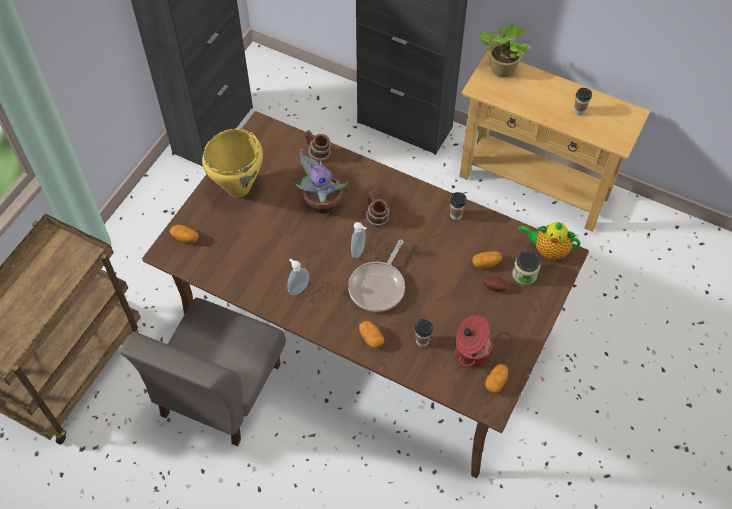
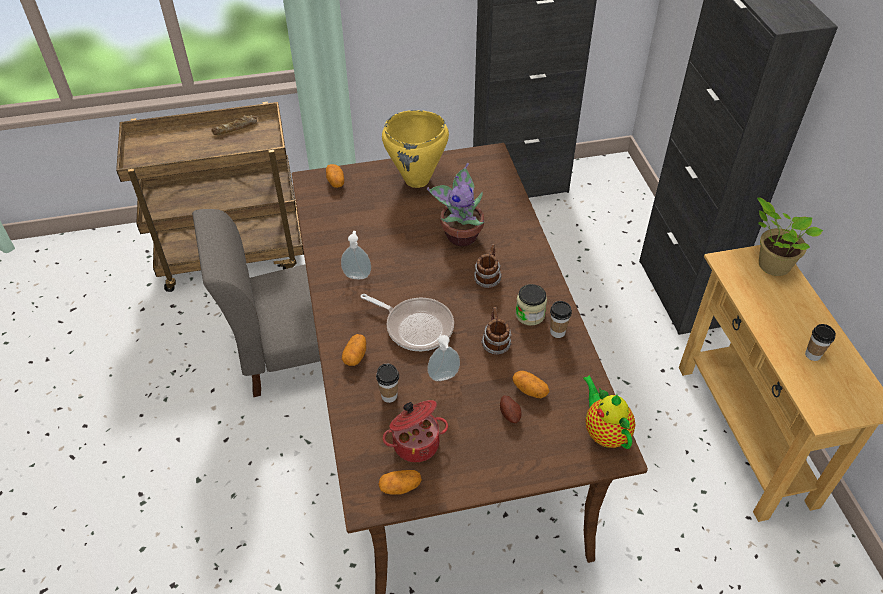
camera: 50 degrees right, 10 degrees down
(35, 263) = (235, 128): none -> bread
(318, 154) = (508, 202): mug -> mug (495, 344)
(359, 251) = (438, 290): soap dispenser -> soap dispenser (444, 378)
(378, 286) = (416, 326): frying pan -> frying pan turned 135 degrees counterclockwise
(524, 274) = (552, 430): jar -> jar (530, 315)

